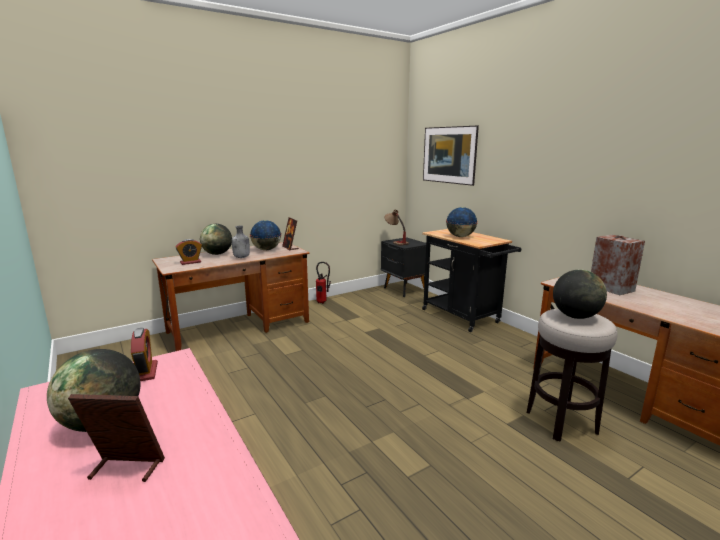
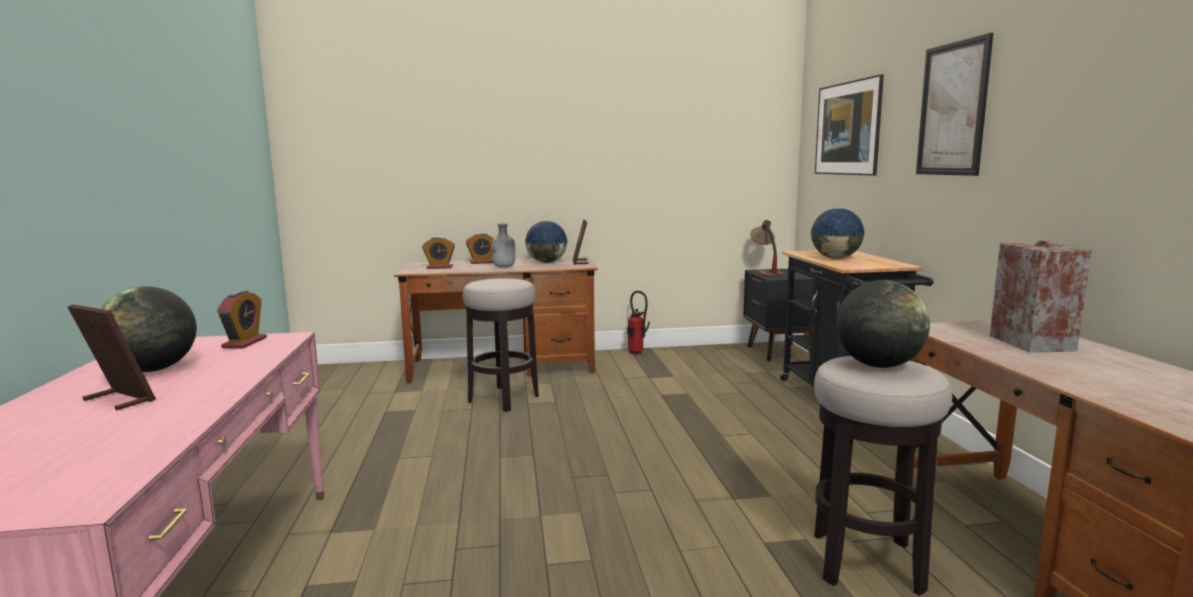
camera: 25 degrees right, 5 degrees down
(217, 254) = (482, 262): globe -> alarm clock
(264, 354) = (503, 399): none -> stool
(532, 152) = (952, 109): none -> picture

